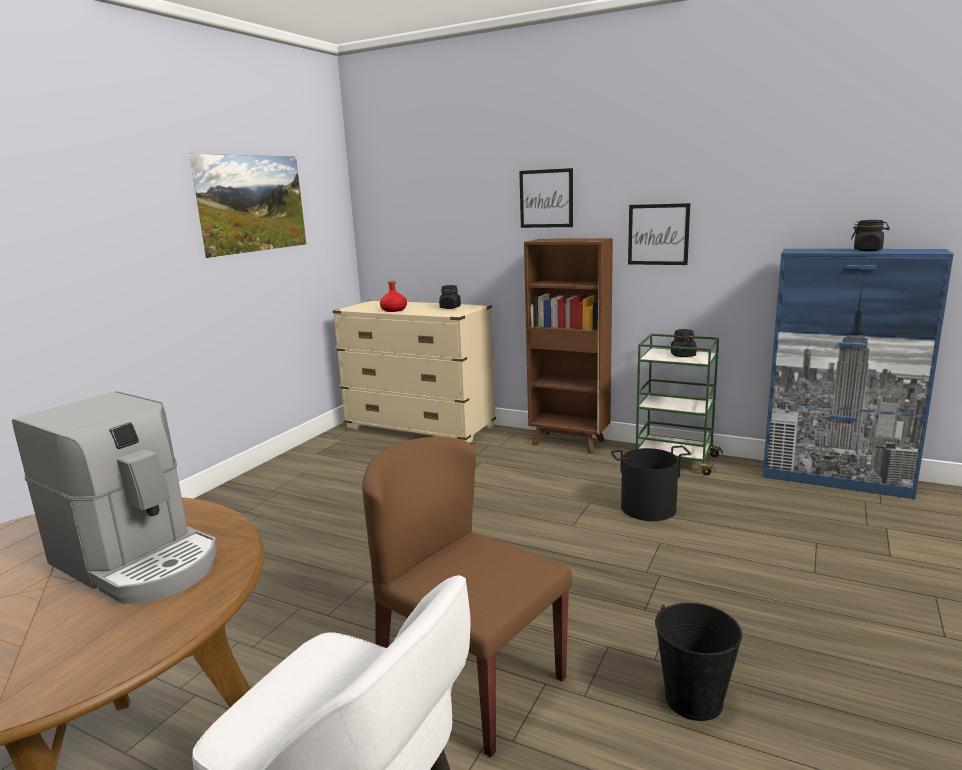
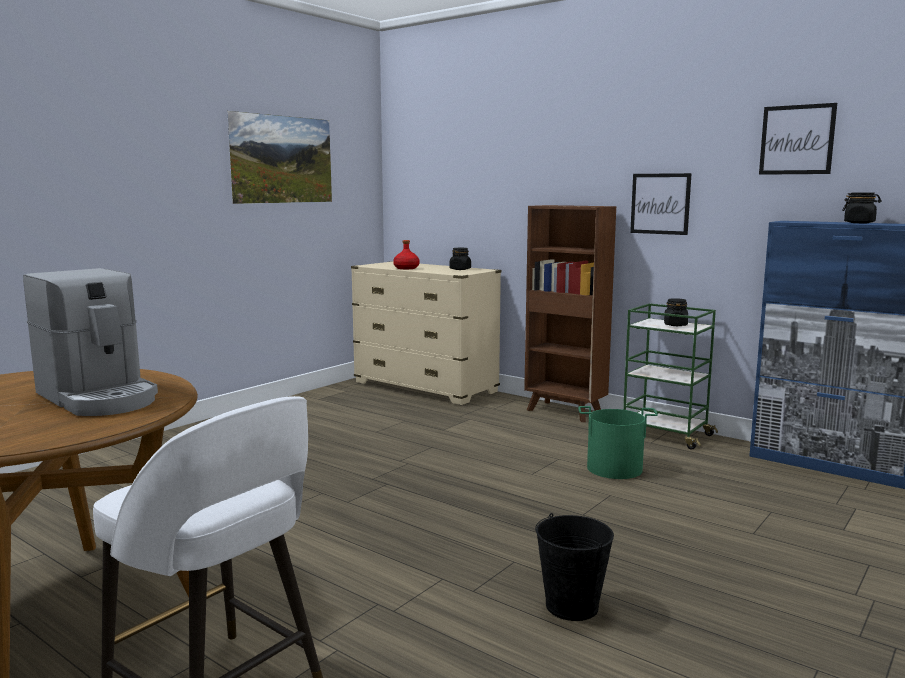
camera: 10 degrees right, 5 degrees down
(469, 681) = (376, 569): brown chair -> none
(546, 198) = (556, 166): picture -> picture (797, 140)
(648, 508) = (614, 469): black bucket -> green bucket

